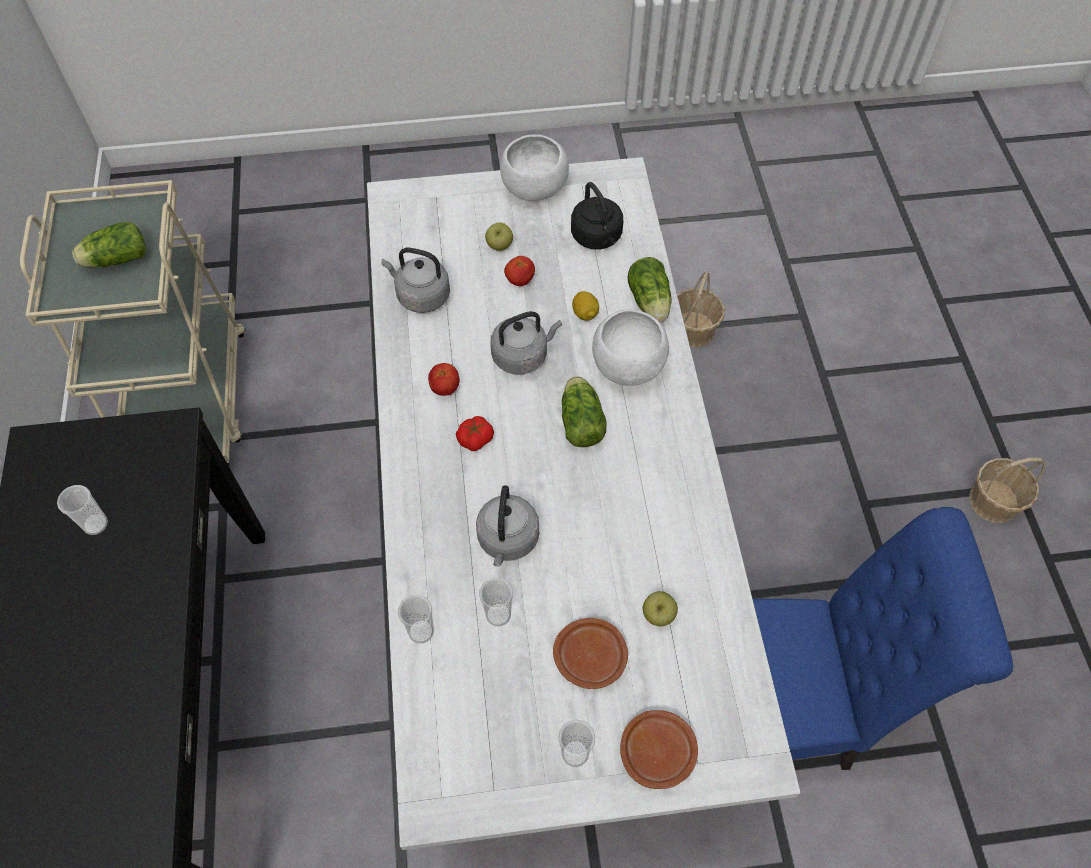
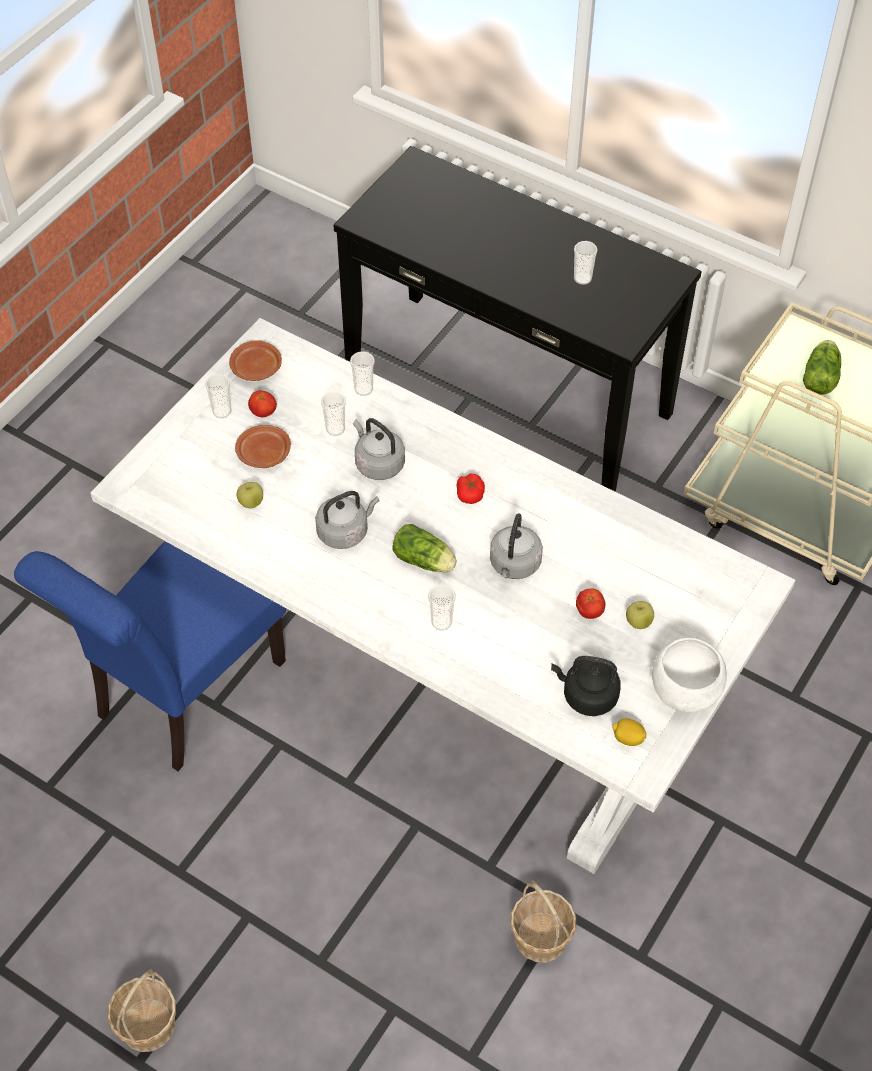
camera: 130 degrees right, 5 degrees down
(420, 296) = (631, 540): grey kettle -> grey kettle (345, 531)
(445, 388) = (529, 503): tomato -> tomato (263, 412)
(585, 314) = (516, 630): lemon -> lemon (628, 738)
(628, 366) = (441, 622): white bowl -> cup
(650, 303) = (485, 681): lettuce -> none
(657, 751) = (181, 446): brown plate -> brown plate (256, 368)

